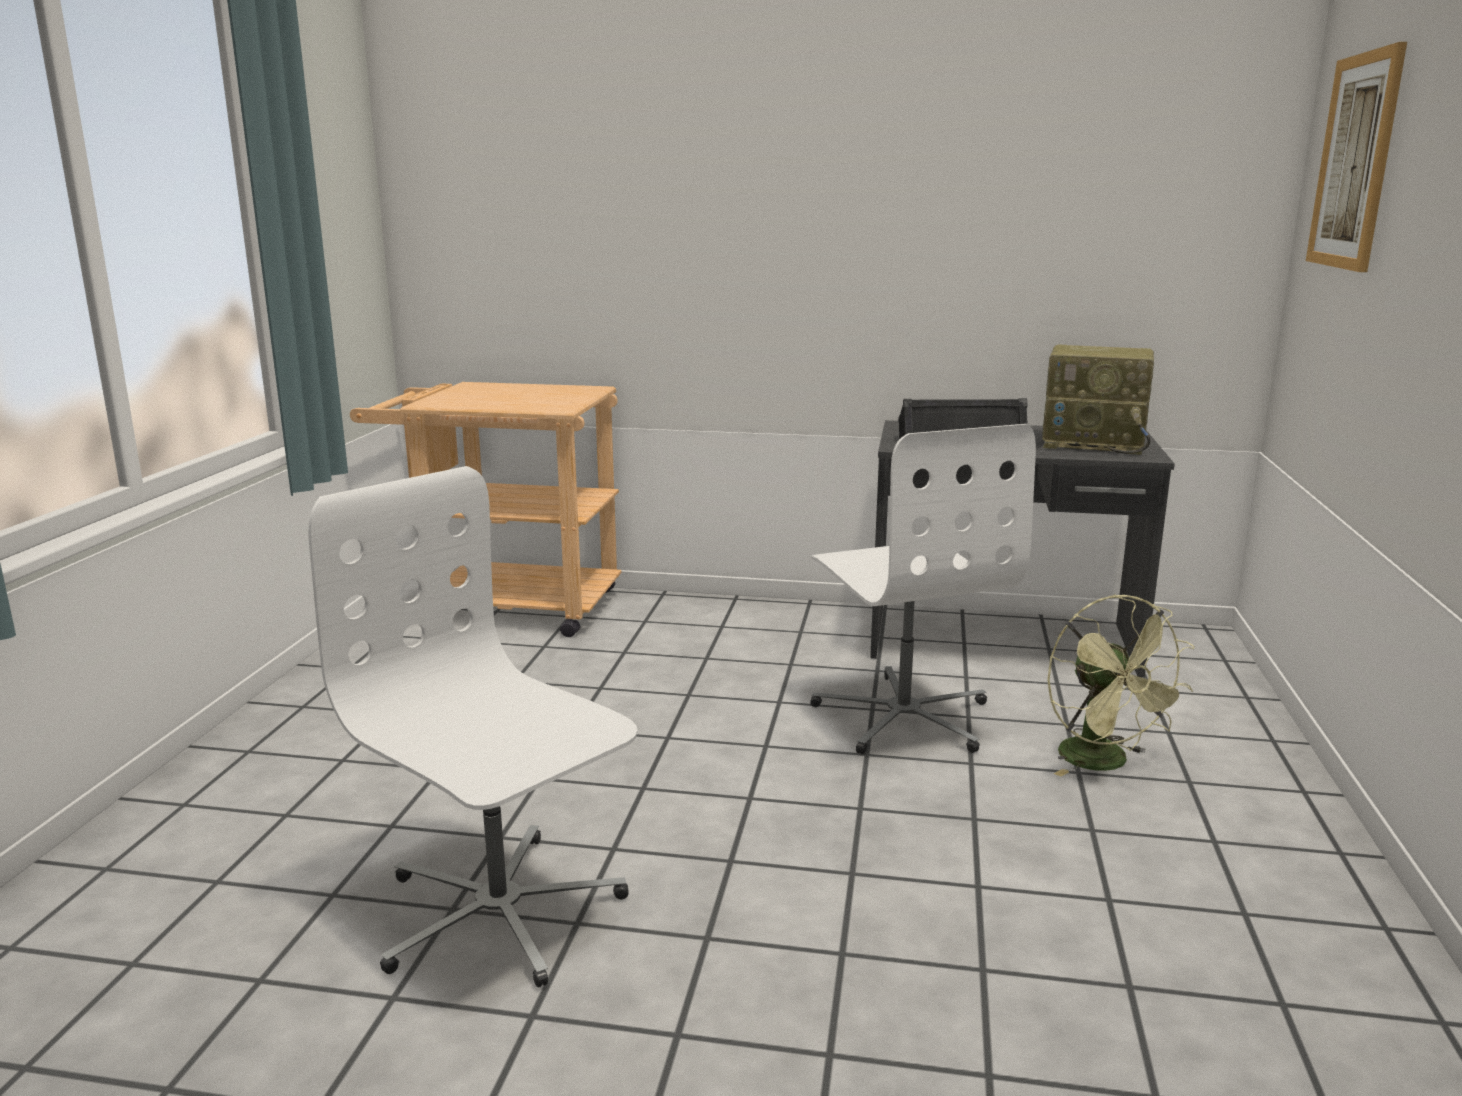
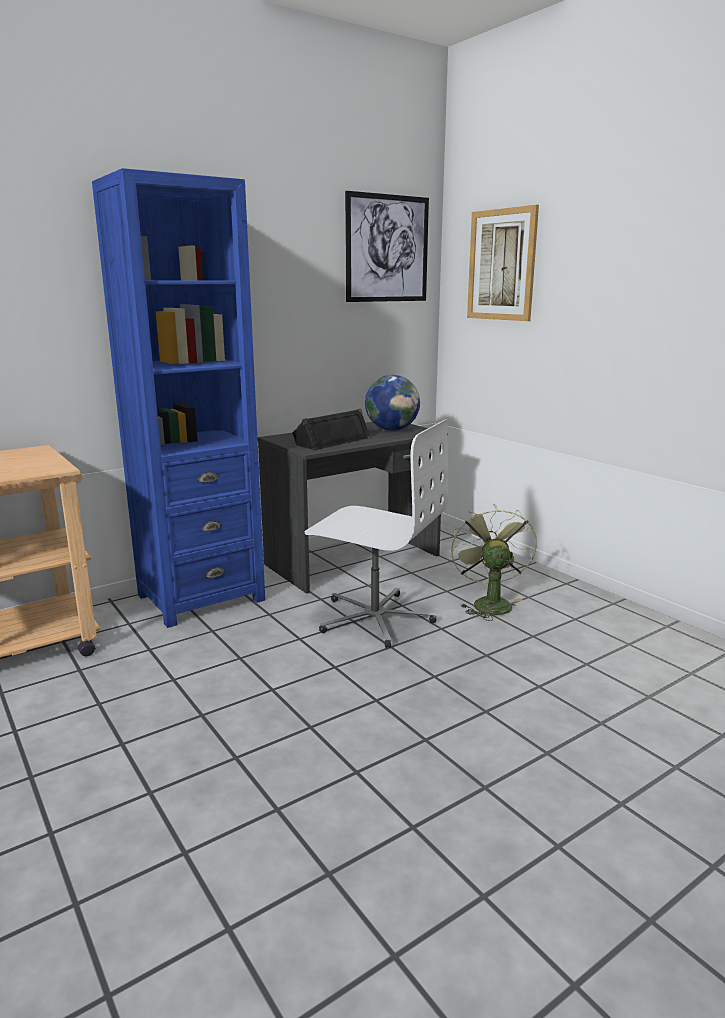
camera: 45 degrees left, 0 degrees up
(498, 913) = (360, 854): white office chair -> none
(749, 621) = (201, 597): none -> blue bookcase
(1095, 443) = (392, 430): radio -> globe
(1104, 763) = (489, 603): green fan -> green fan turned 120 degrees counterclockwise
(1173, 135) = (387, 249): none -> picture

